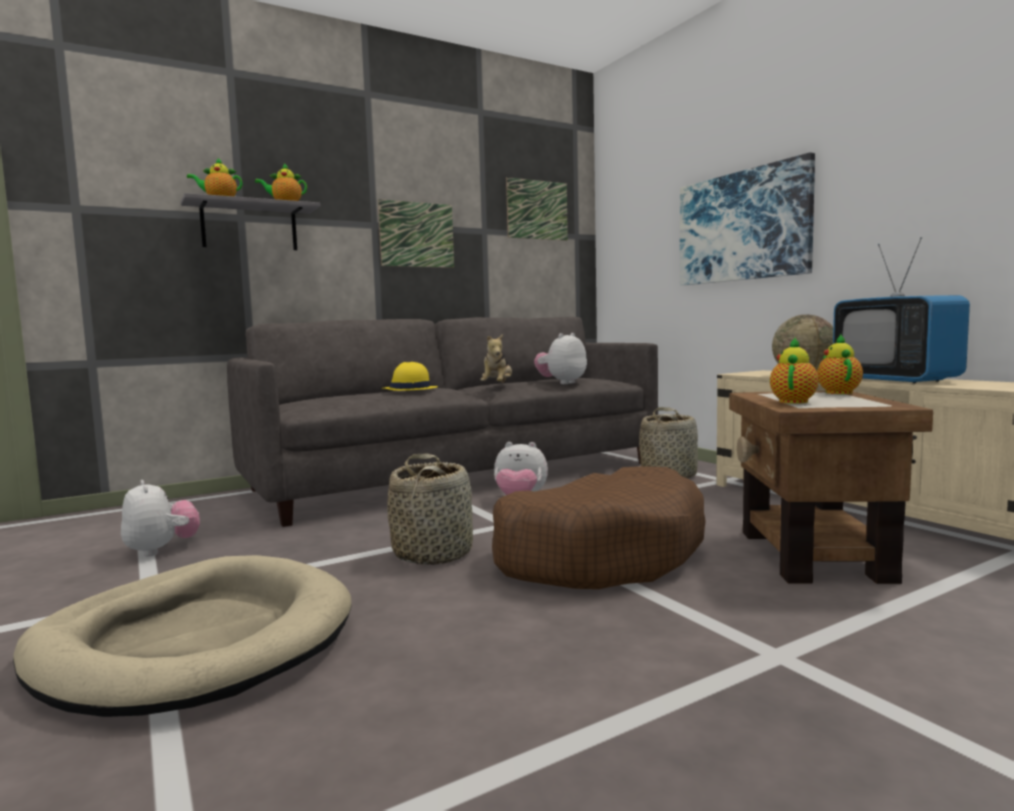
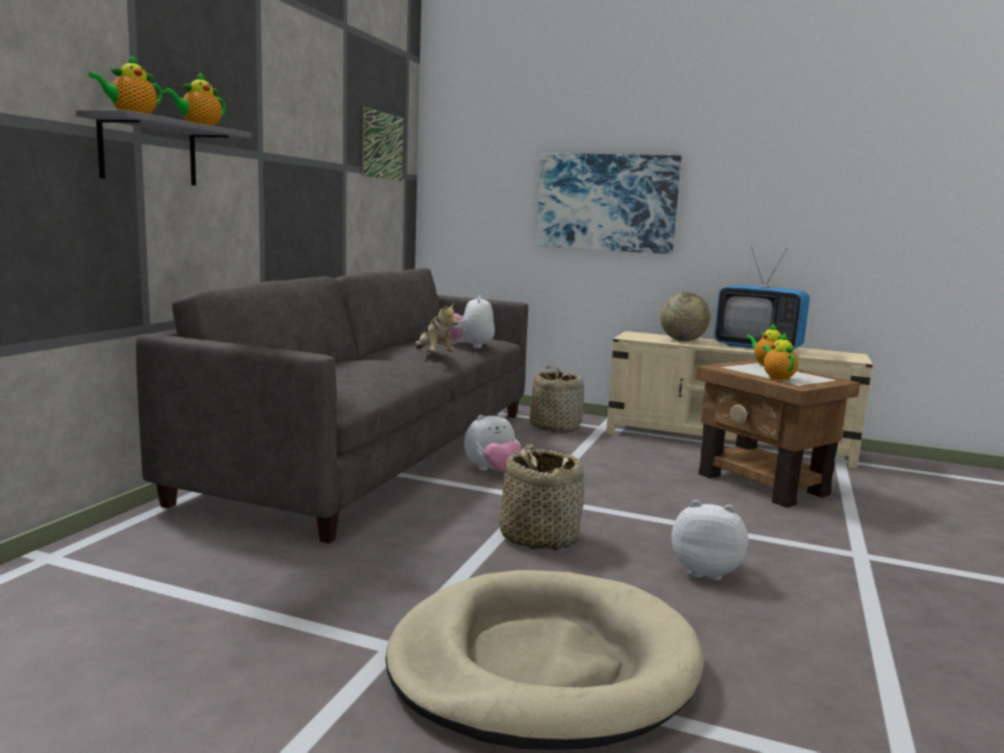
camera: 40 degrees left, 5 degrees up
(161, 550) = (256, 601): plush toy -> plush toy (705, 571)
(409, 389) = (377, 366): yellow hat -> none
(417, 234) = (296, 169): picture -> none
(599, 554) = (651, 510): brown dog bed -> none

